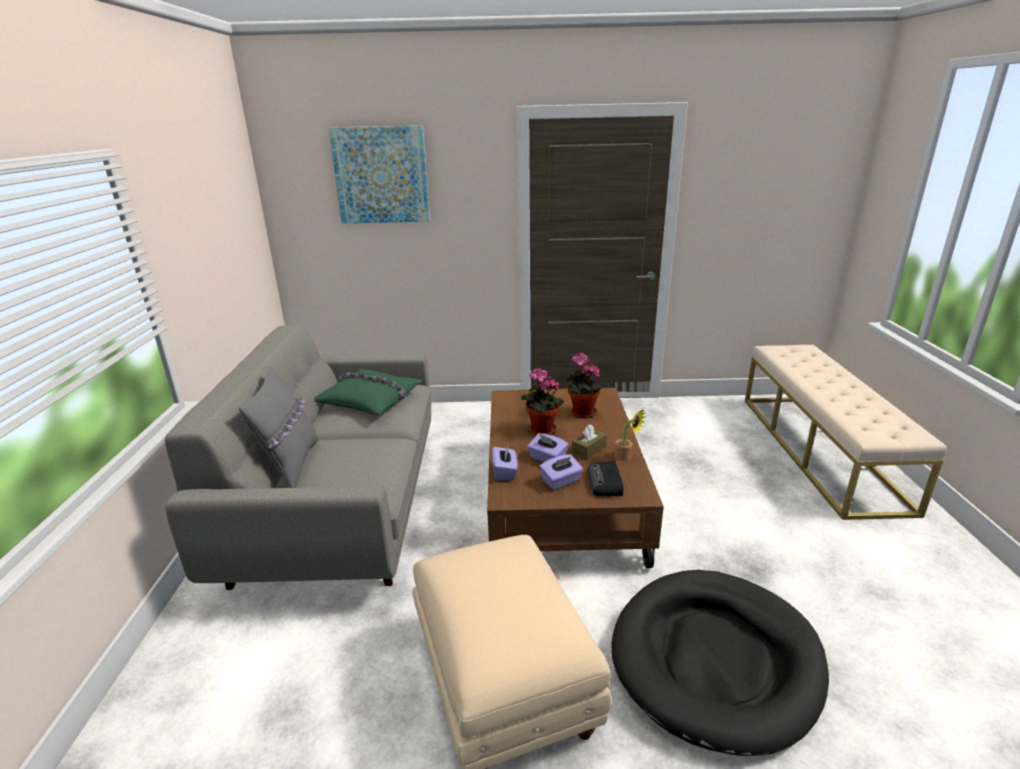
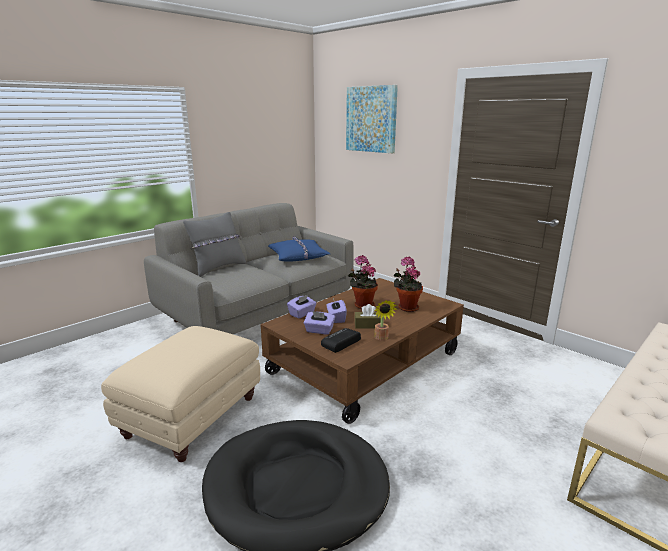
camera: 45 degrees right, 5 degrees down
(371, 400) = (298, 256): green pillow -> blue pillow

